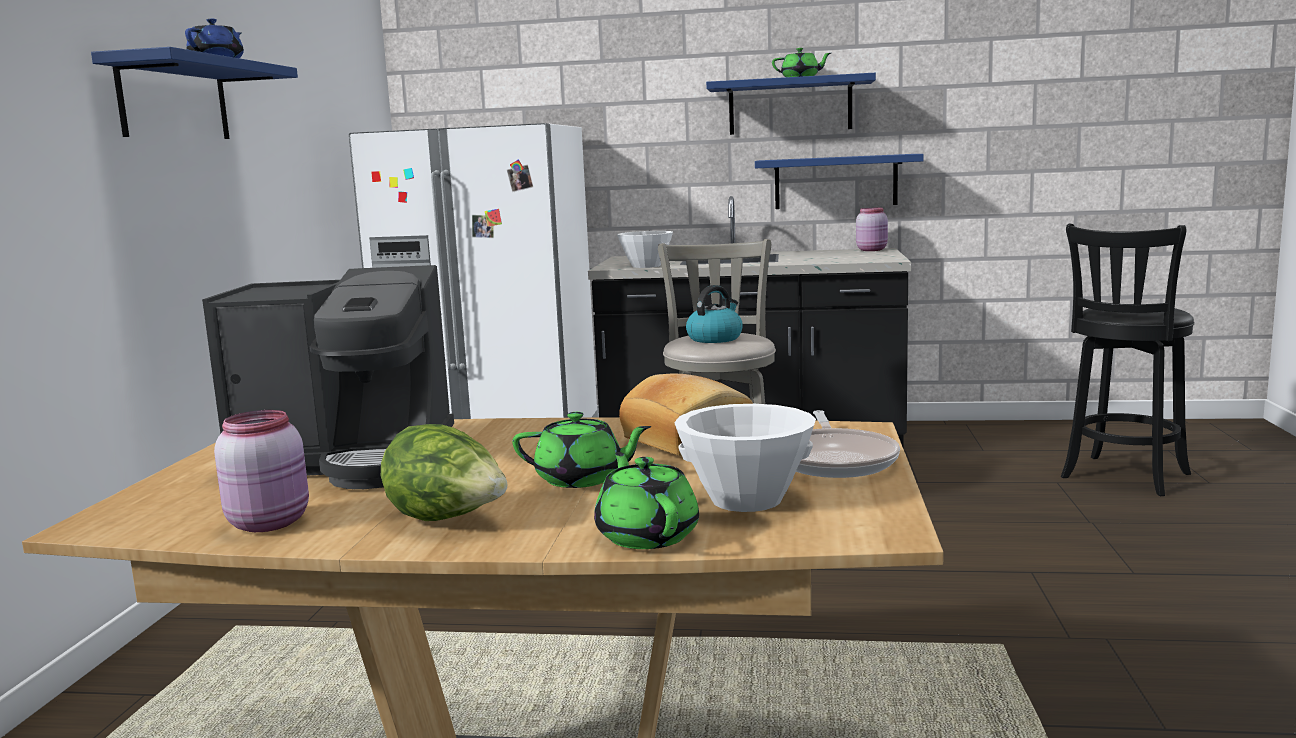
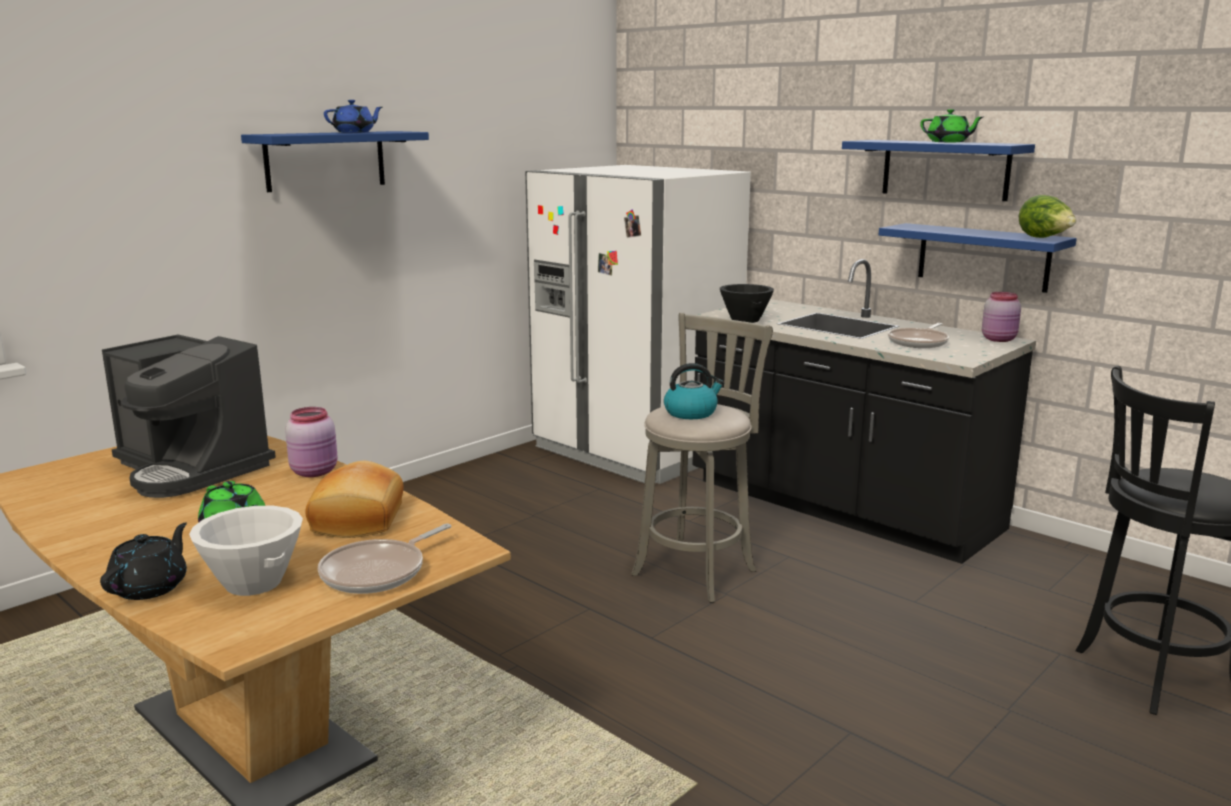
camera: 35 degrees right, 5 degrees up
(271, 522) = (66, 504): pink jar -> pink jar (315, 472)
(448, 520) = (118, 534): lettuce -> lettuce (1045, 238)
(646, 266) = (744, 320): white bowl -> black bowl
(647, 535) = (150, 587): green teapot -> black teapot
(826, 257) = (919, 342): none -> frying pan

